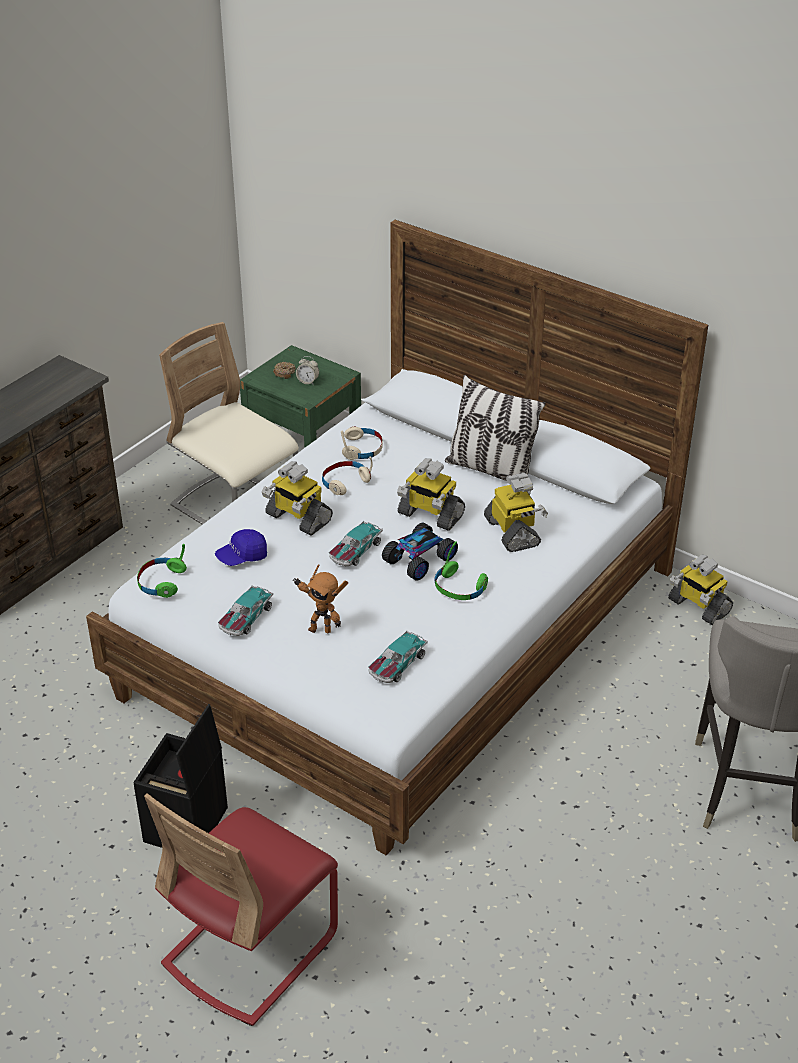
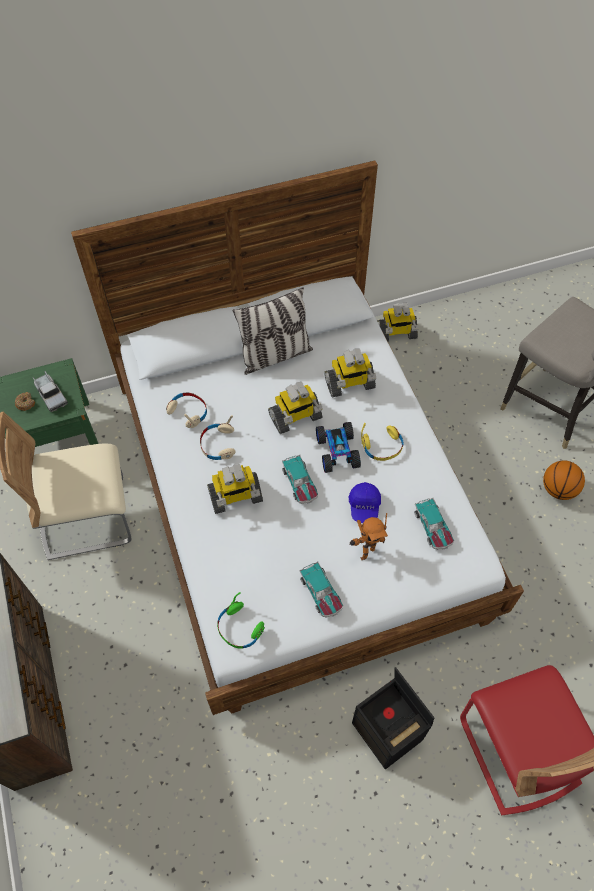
camera: 55 degrees left, 20 degrees up
(242, 557) = (253, 557): blue cap -> blue cap (364, 507)
(308, 381) = (51, 395): alarm clock -> toy truck
(459, 588) = (382, 447): green headphones -> yellow headphones
(513, 532) = (349, 384): toy robot -> toy robot turned 150 degrees clockwise
(636, 846) = (558, 489): none -> basketball

